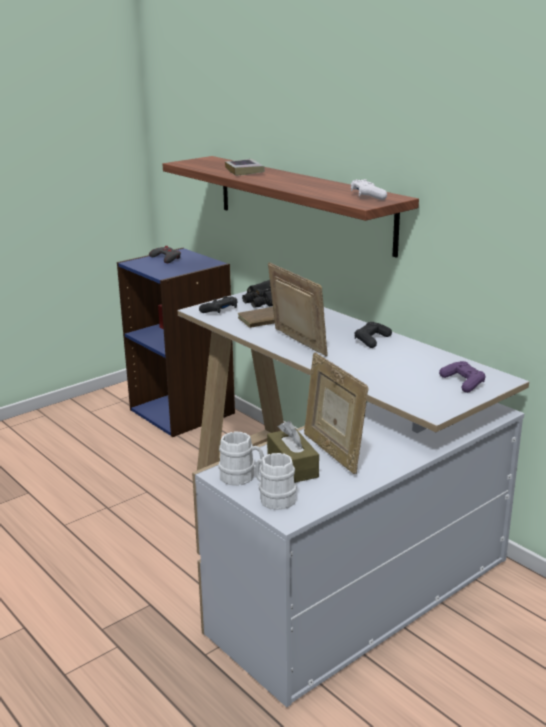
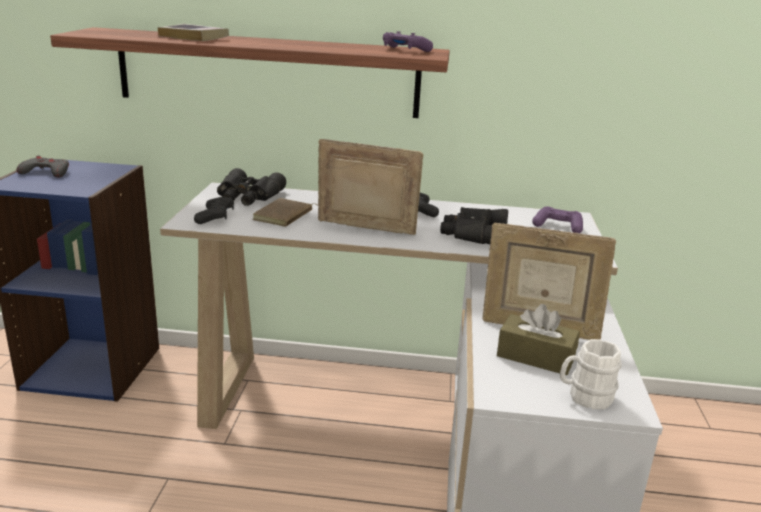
camera: 45 degrees left, 0 degrees up
(242, 477) = (520, 389): white mug -> none
(367, 196) = (405, 50): white game controller -> purple game controller
(373, 367) = (472, 234): none -> black binoculars

